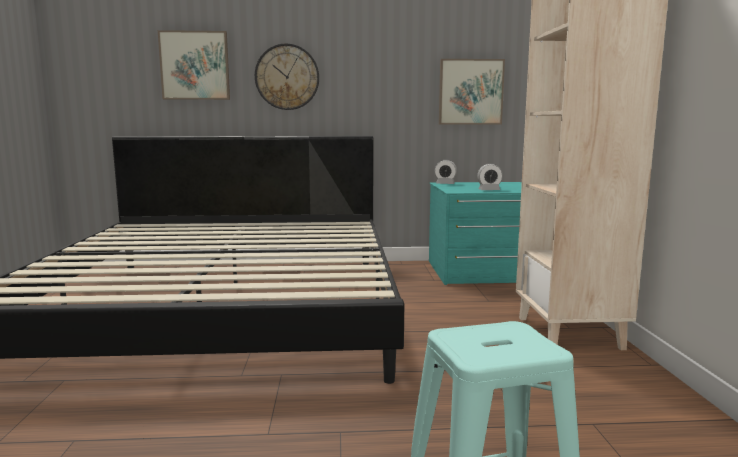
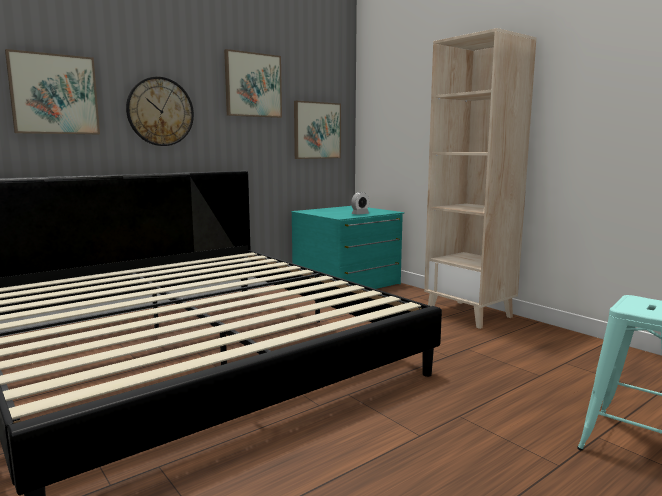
camera: 35 degrees left, 0 degrees up
(389, 45) = (253, 85): none -> picture
(445, 184) = (309, 211): alarm clock -> none

